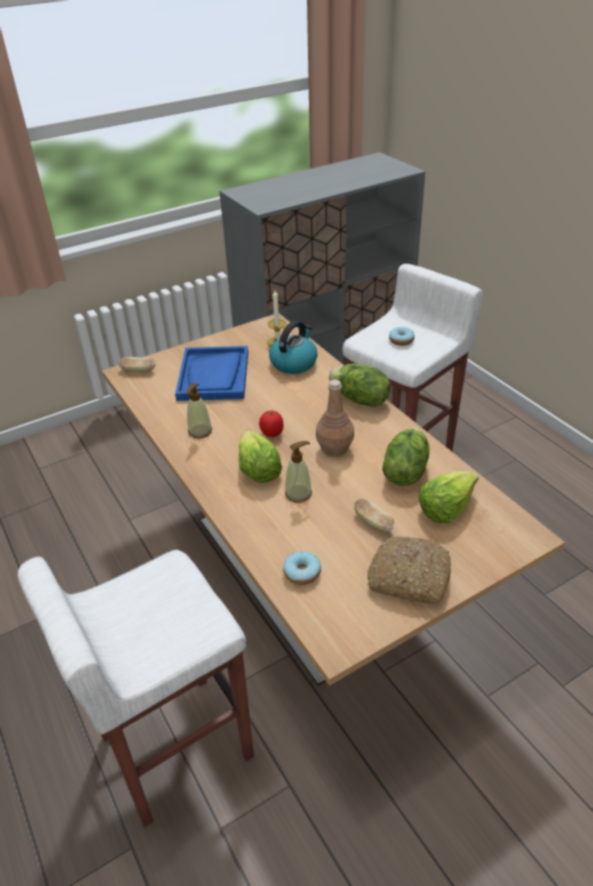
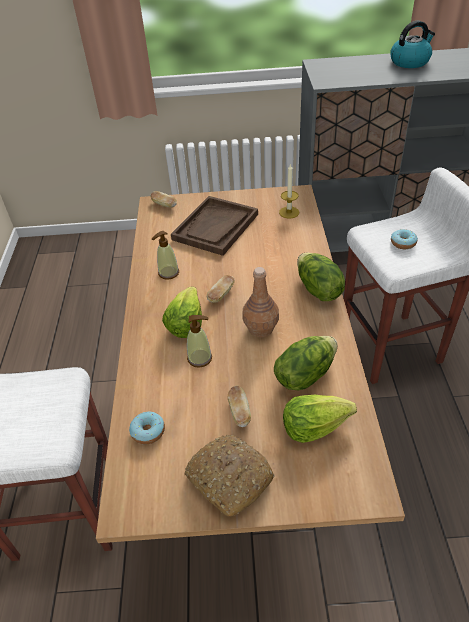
camera: 30 degrees right, 5 degrees up
(214, 375) = (215, 227): blue tray -> brown tray
(272, 433) = (221, 295): tomato -> bread
(294, 363) = (288, 235): kettle -> kettle (410, 62)

